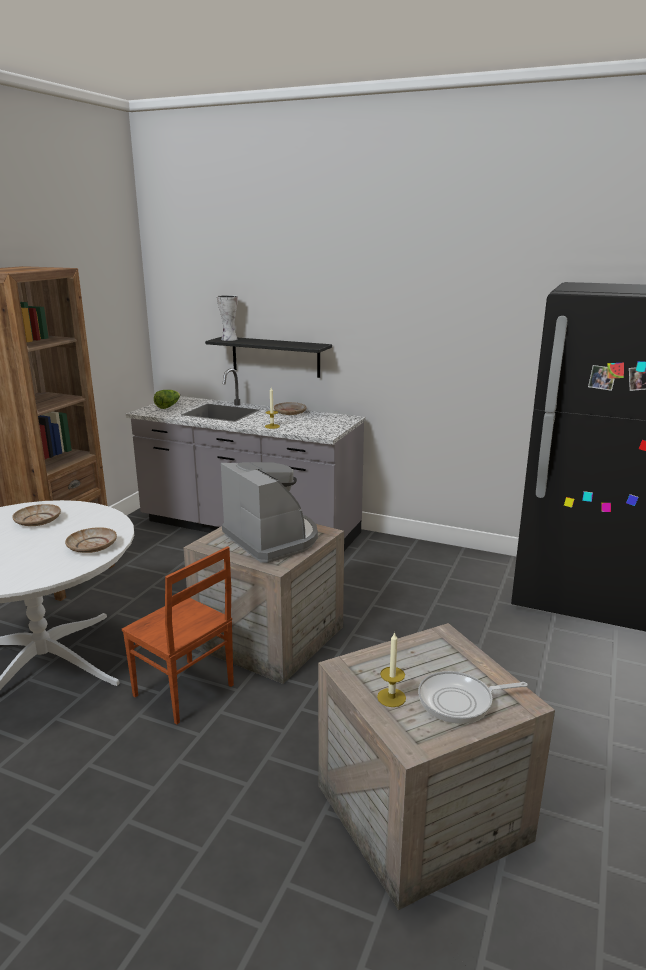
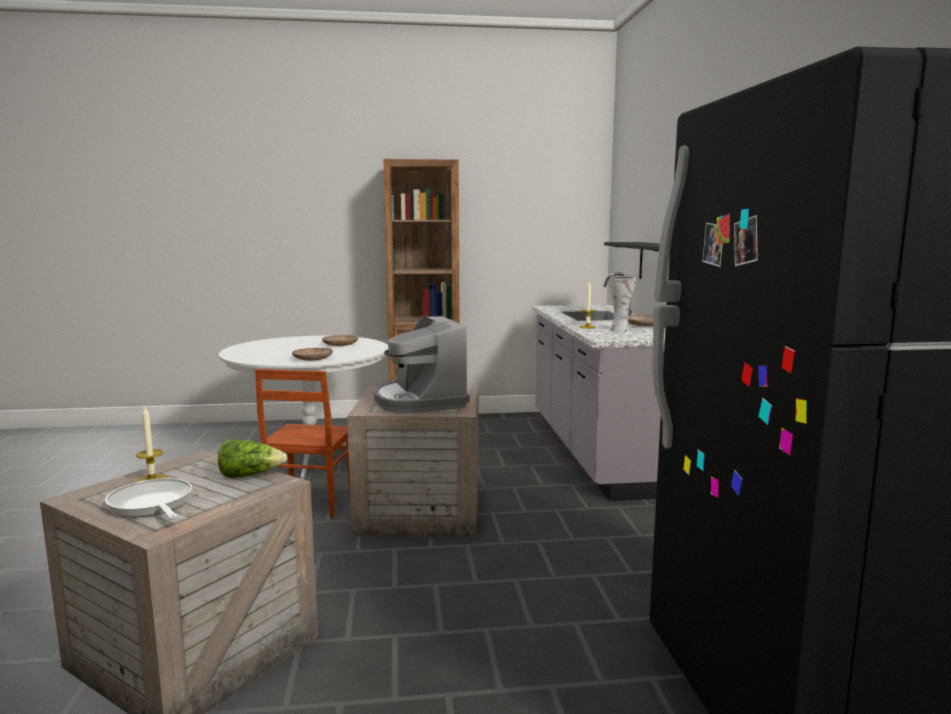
camera: 60 degrees right, 10 degrees down
(168, 406) = (573, 307): lettuce -> lettuce (250, 475)
(228, 339) = (626, 242): vase -> vase (619, 329)
(272, 539) = (420, 401): coffee machine -> coffee machine turned 135 degrees clockwise

